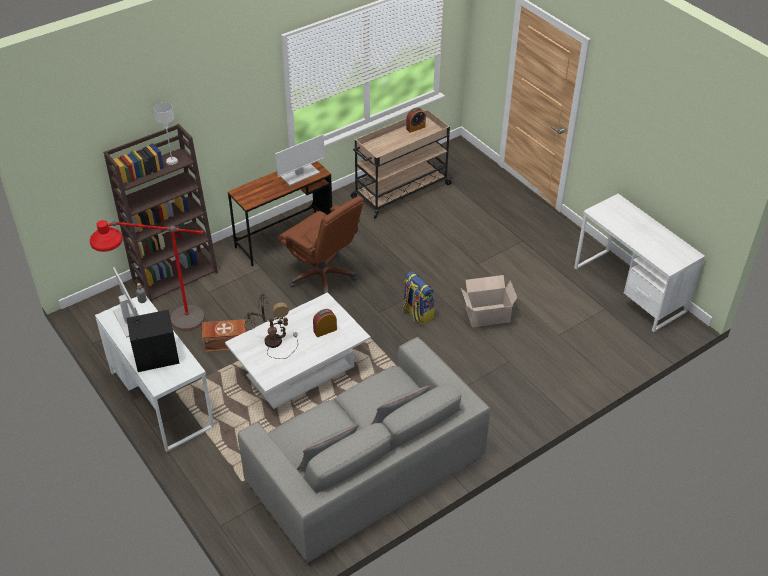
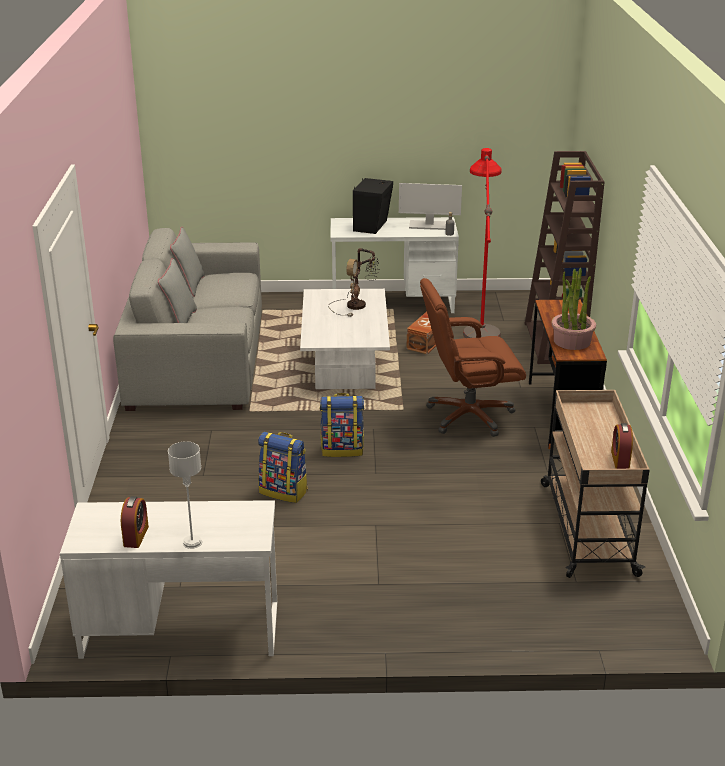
camera: 125 degrees right, 15 degrees down
(171, 161) = (577, 205): grey table lamp -> grey table lamp (192, 542)
(300, 175) = (571, 341): monitor -> potted plant
(325, 330) = (338, 330): alarm clock -> alarm clock (136, 536)
(486, 315) = (284, 491): cardboard box -> backpack

